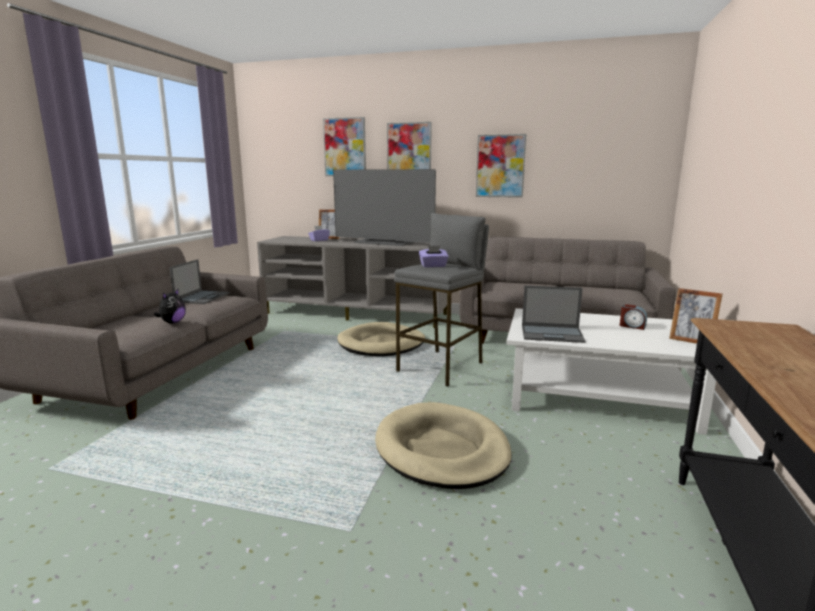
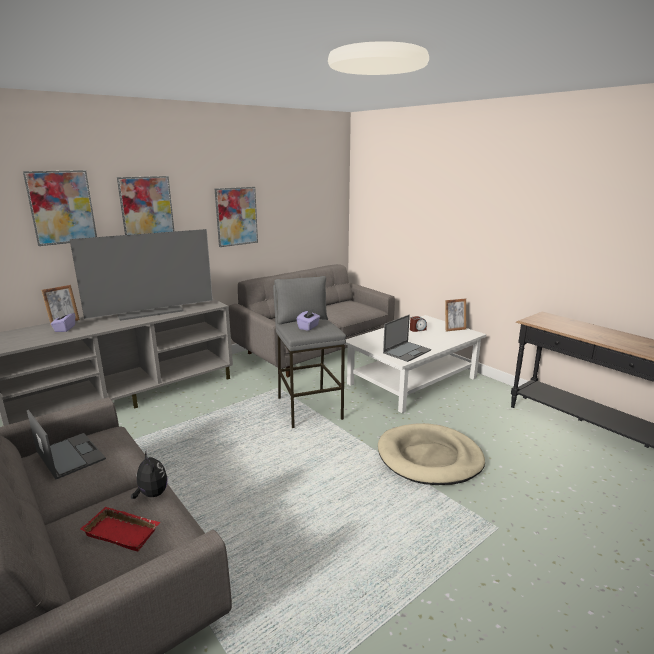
camera: 55 degrees left, 5 degrees up
(127, 327) = (124, 532): none -> red tray
(381, 344) = (226, 413): beige dog bed -> none

